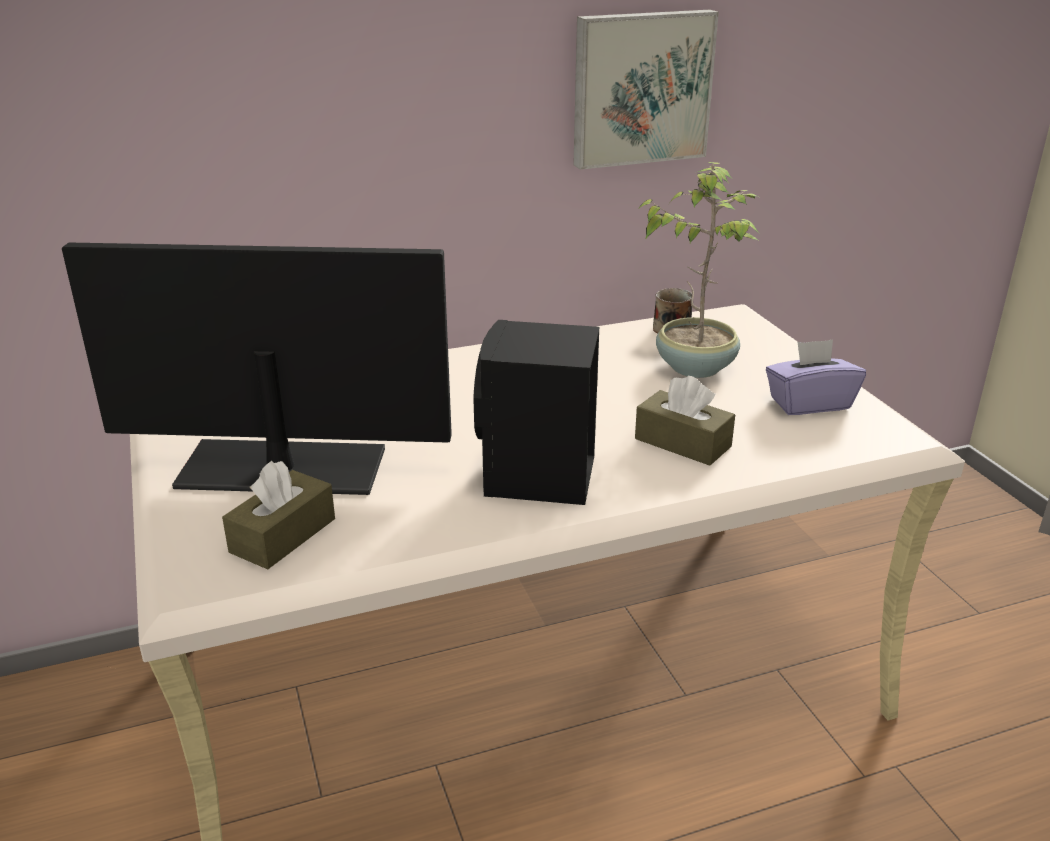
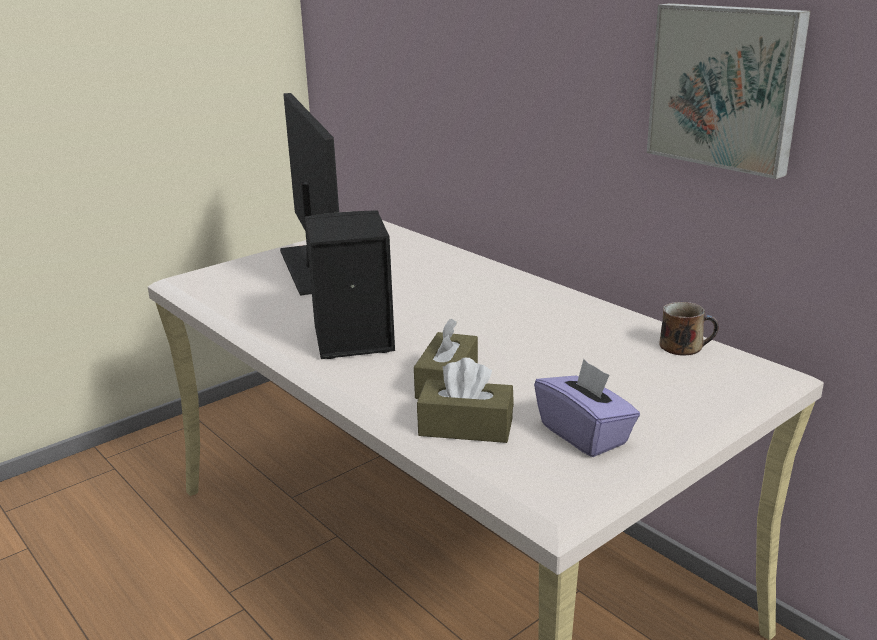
camera: 70 degrees right, 5 degrees down
(283, 535) = (244, 285): brown tissue box -> brown tissue box (466, 427)
(695, 366) = (607, 368): potted plant -> none

